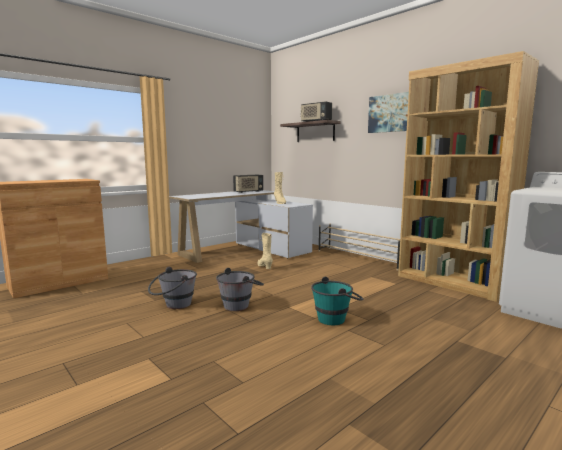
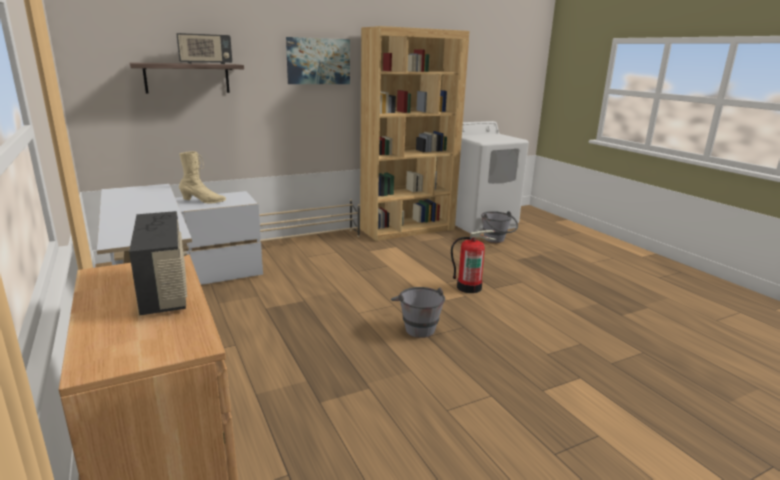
camera: 75 degrees left, 10 degrees up
(173, 305) = (399, 372): grey bucket -> grey bucket (497, 241)
(248, 191) = (136, 197): radio -> radio (166, 290)
(264, 267) = (283, 295): beige boot -> none
(336, 318) = (469, 287): turquoise bucket -> fire extinguisher

